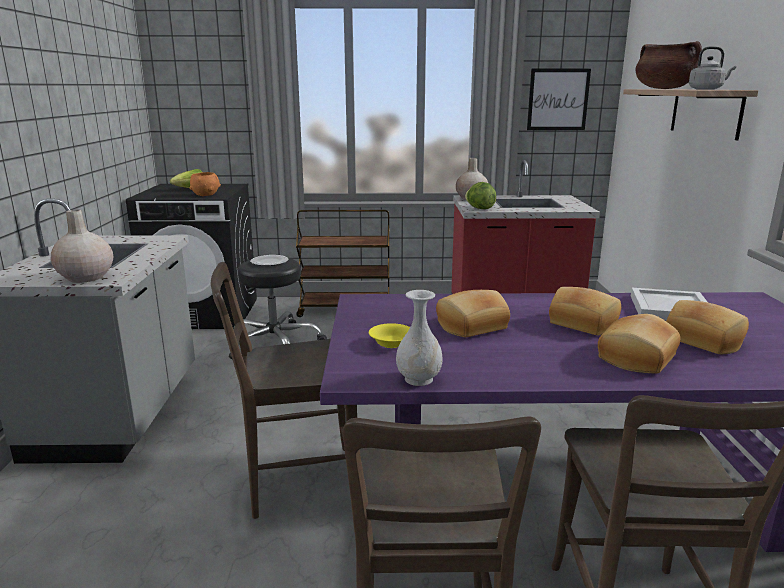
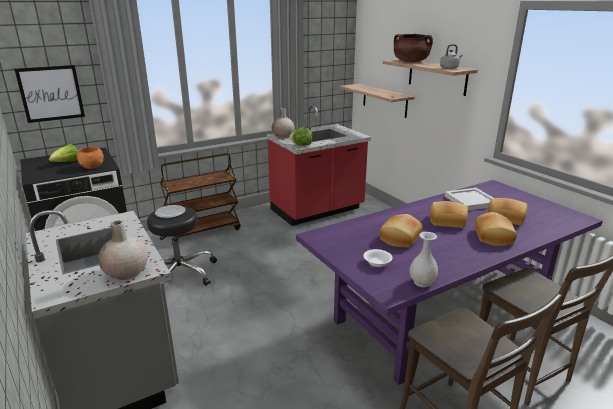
camera: 30 degrees left, 5 degrees up
(296, 482) = (300, 366): brown chair -> none
(391, 344) = (377, 263): yellow bowl -> white bowl
(558, 99) = (321, 60): picture -> picture (51, 93)
(642, 160) = (384, 100): none -> shelf

